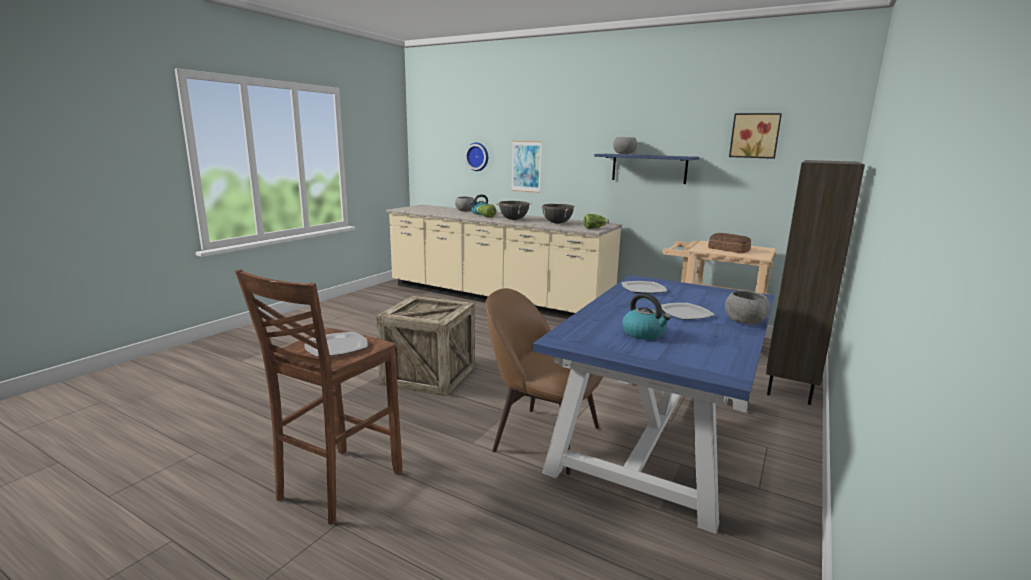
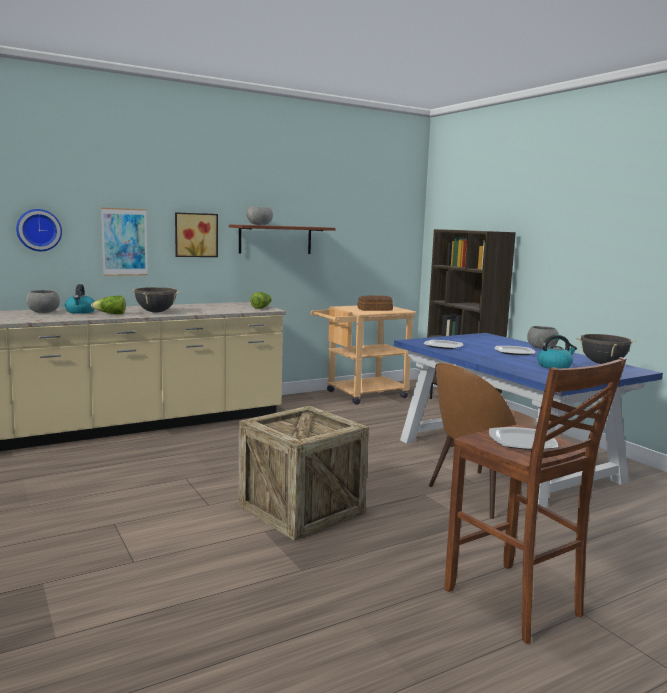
camera: 60 degrees left, 5 degrees down
(557, 223) = (211, 308): black cooking pot -> black cooking pot (603, 363)
(649, 168) = (275, 239): blue shelf -> brown shelf
(754, 135) = (359, 208): picture -> picture (195, 235)

